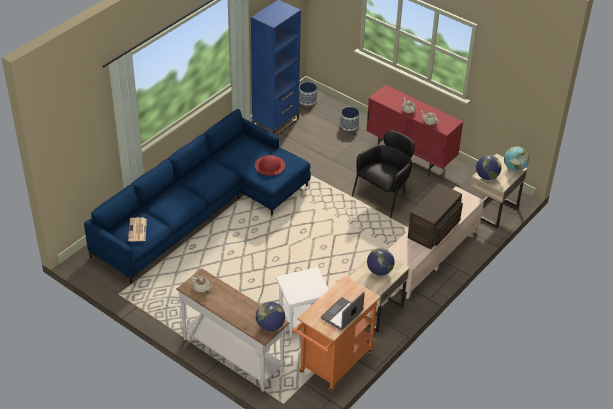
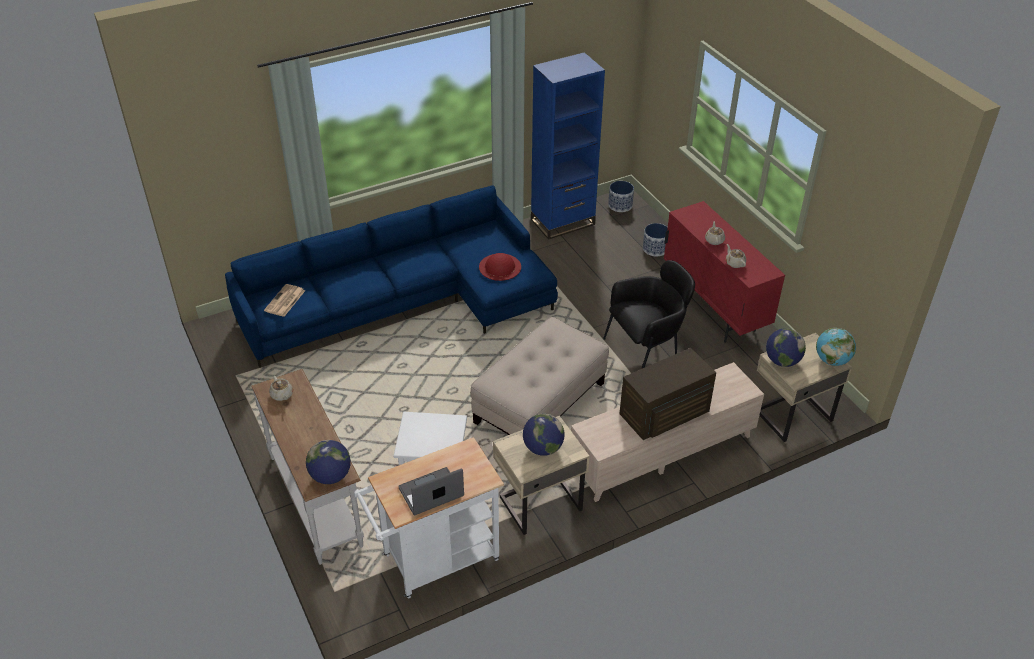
camera: 25 degrees right, 0 degrees up
(333, 365) = (434, 561): orange cart -> white cart
(337, 250) = (540, 403): none -> beige ottoman

